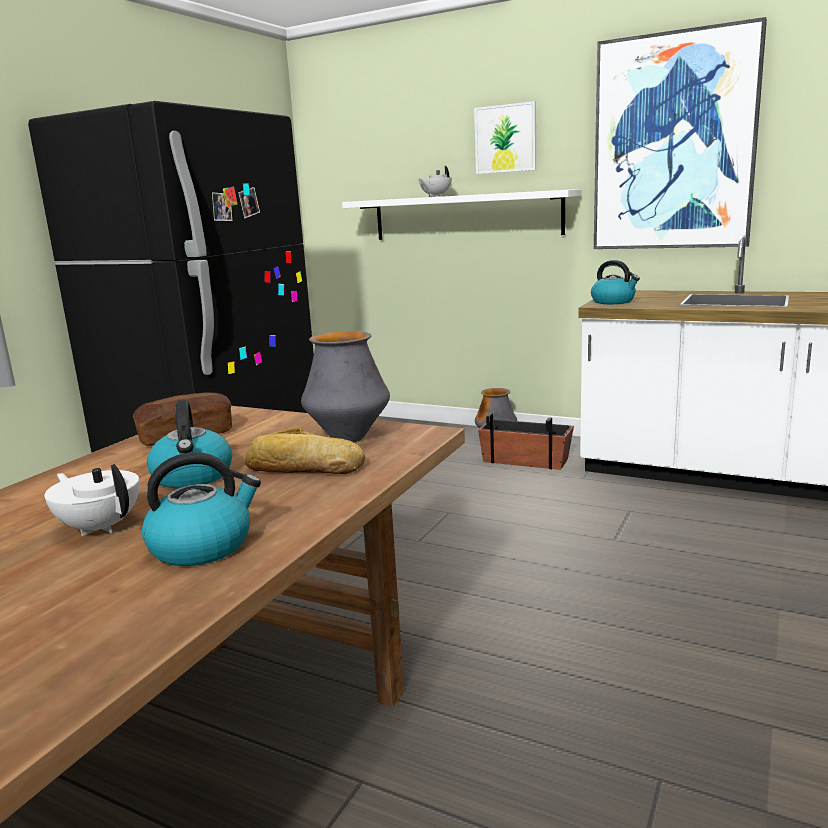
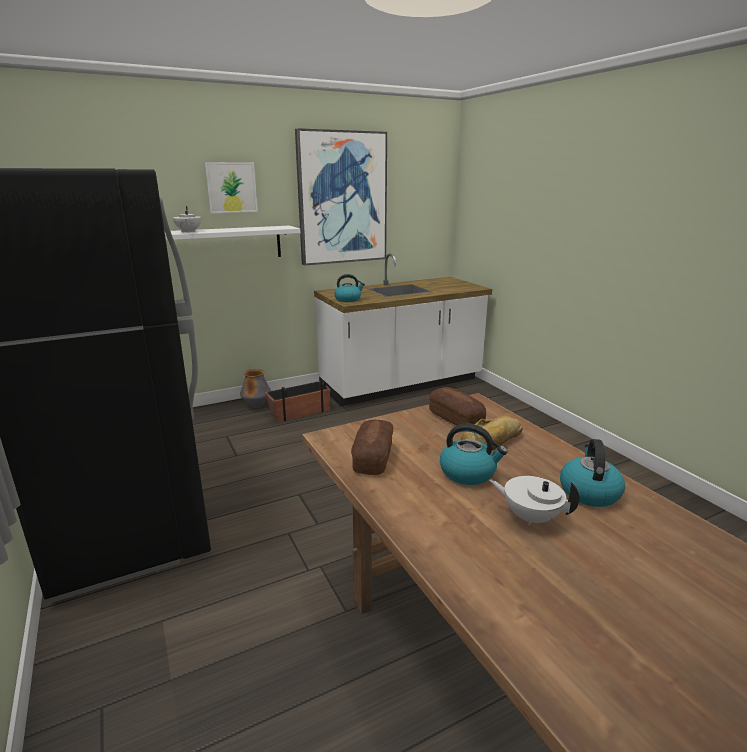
camera: 55 degrees left, 5 degrees up
(100, 527) = (530, 517): white teapot -> white teapot turned 45 degrees clockwise
(348, 438) = (455, 418): vase -> bread

